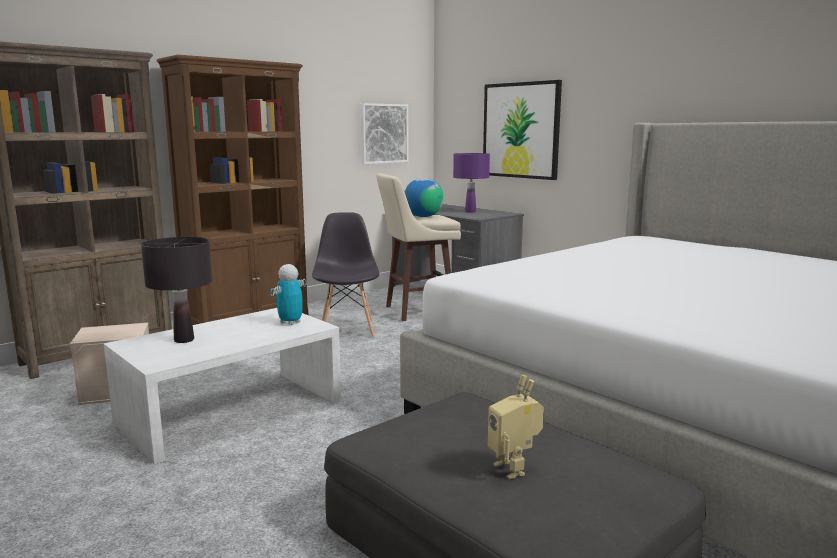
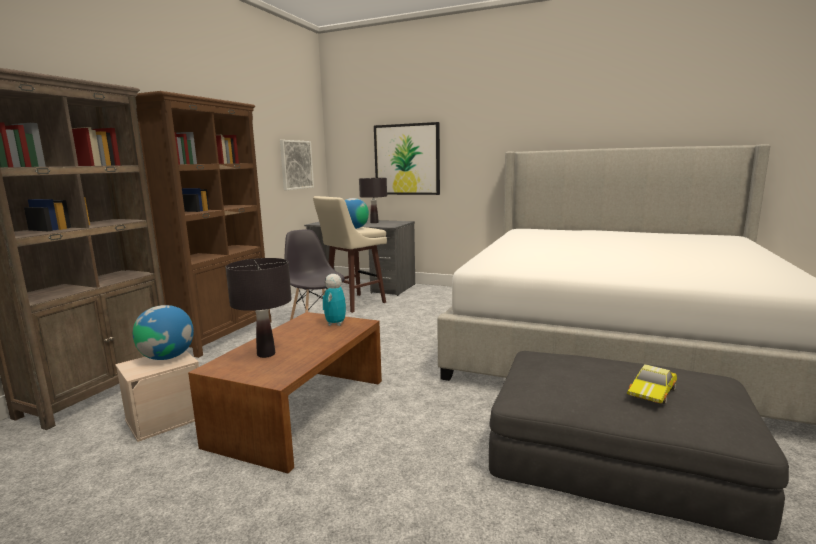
camera: 25 degrees left, 0 degrees up
(124, 329) = (167, 357): none -> globe
(231, 412) = (302, 411): white coffee table -> brown coffee table
(470, 211) = (374, 222): purple table lamp -> black table lamp
(514, 468) = (653, 392): toy robot -> toy car

